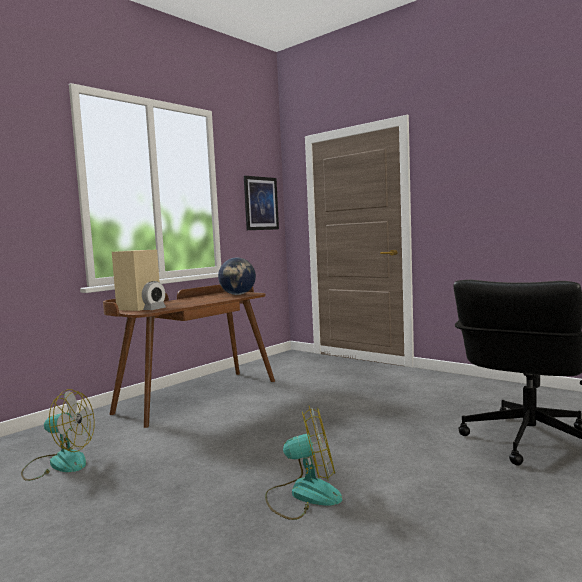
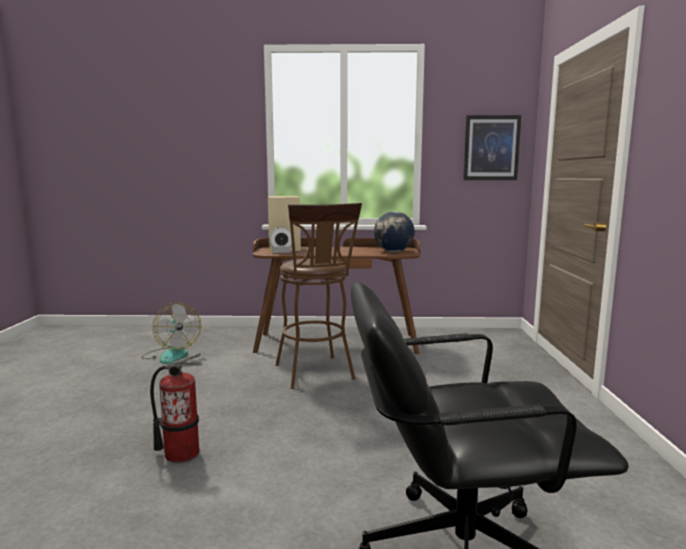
camera: 50 degrees right, 5 degrees up
(245, 417) = (316, 374): none -> brown stool
(303, 495) = (181, 453): fan -> fire extinguisher

